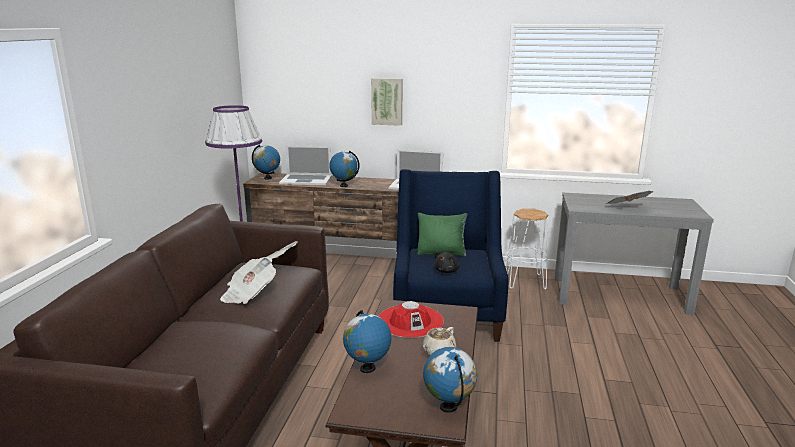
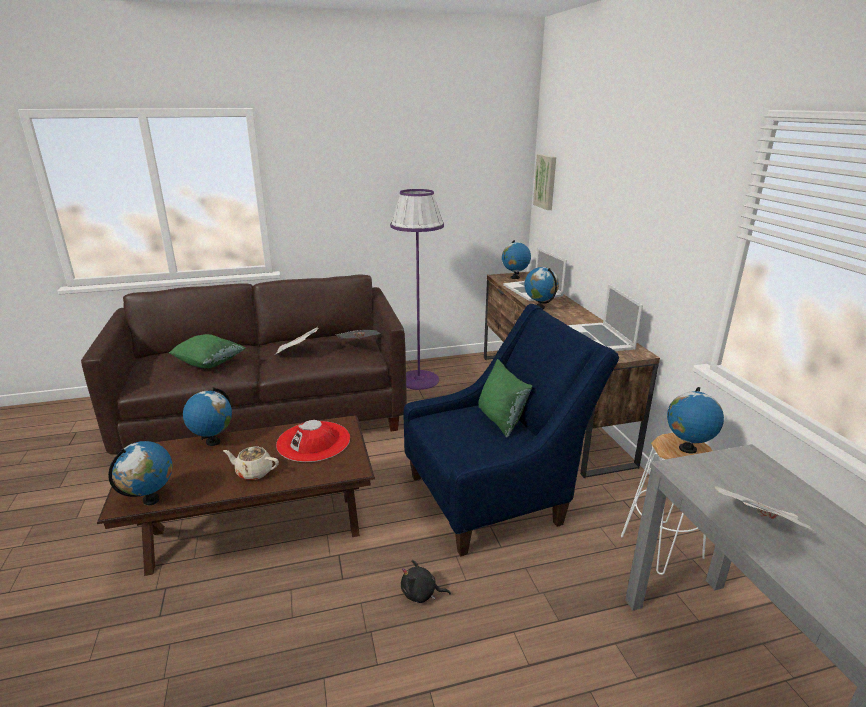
camera: 65 degrees right, 5 degrees up
(212, 342) = (209, 363): none -> green pillow
(387, 101) = (618, 217): picture -> picture (546, 181)
(447, 271) = (450, 435): black plush toy -> black plush toy (421, 594)
(533, 212) = (687, 449): none -> globe

